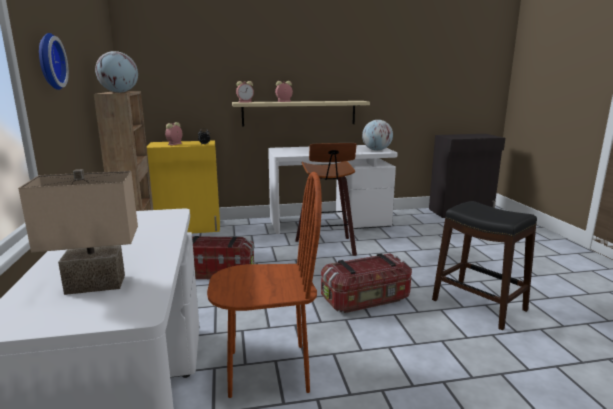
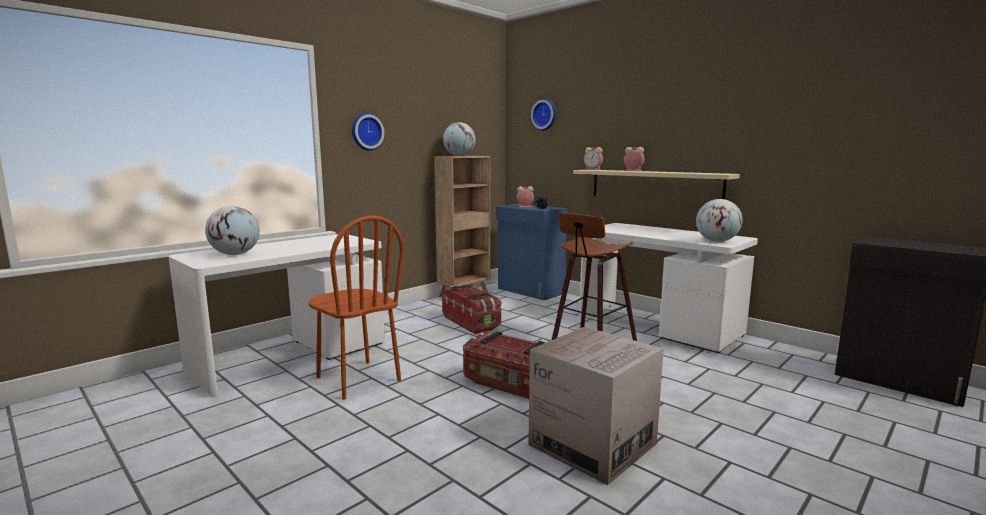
camera: 55 degrees right, 5 degrees down
(94, 286) = (235, 254): beige table lamp -> globe
(174, 46) = (545, 114): none -> wall clock
(189, 228) = (530, 291): yellow cabinet -> blue cabinet
(478, 304) = (592, 444): black stool -> cardboard box

